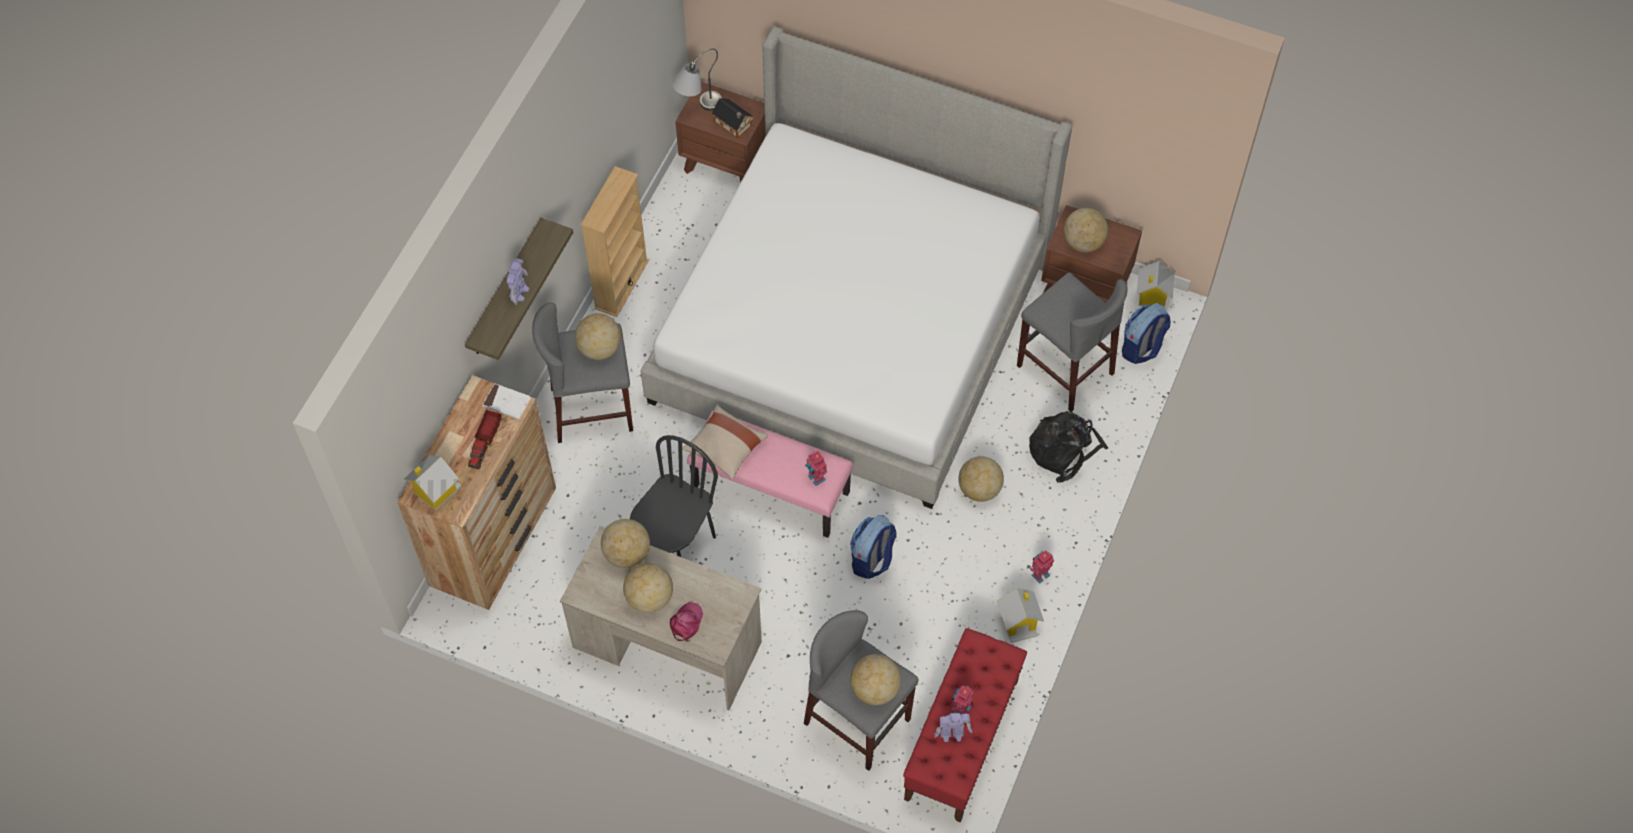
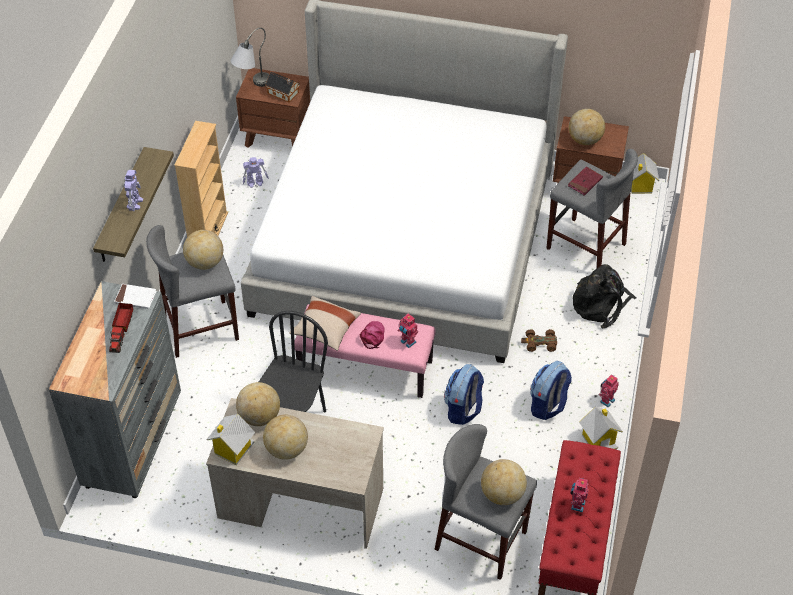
camera: 10 degrees left, 10 degrees down
(436, 491) = (83, 375): toy house -> toy house (233, 449)
(495, 540) = (133, 441): brown dresser -> grey dresser
(686, 623) = (323, 464): pink cap -> pink cap (372, 336)
(952, 734) = (575, 526): toy robot -> toy robot (255, 183)
(979, 489) = (539, 343): globe -> brown toy car
(1065, 306) = (585, 182): none -> red book
(1141, 348) = (642, 223): backpack -> backpack (548, 405)

